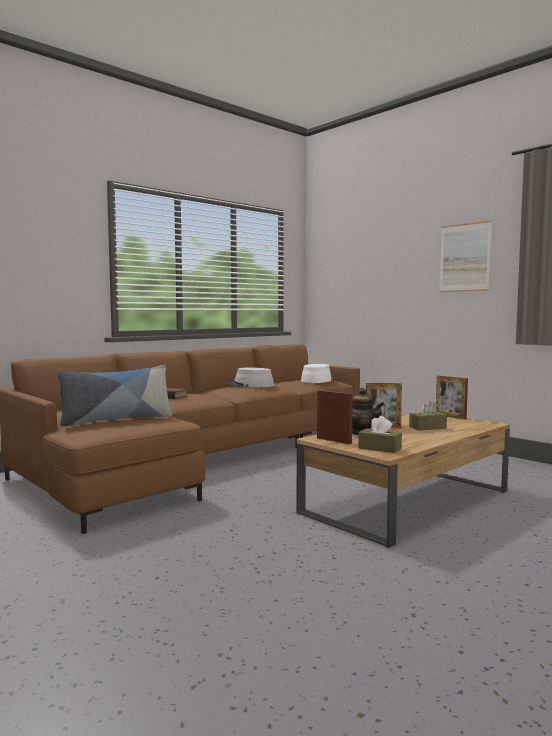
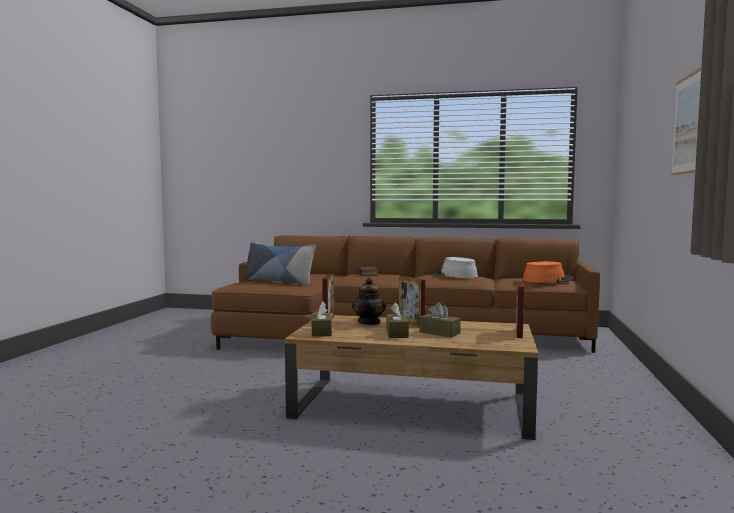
camera: 55 degrees right, 0 degrees up
(317, 380) = (547, 280): white hat -> orange hat
(415, 435) = (397, 333): none -> brown tissue box

